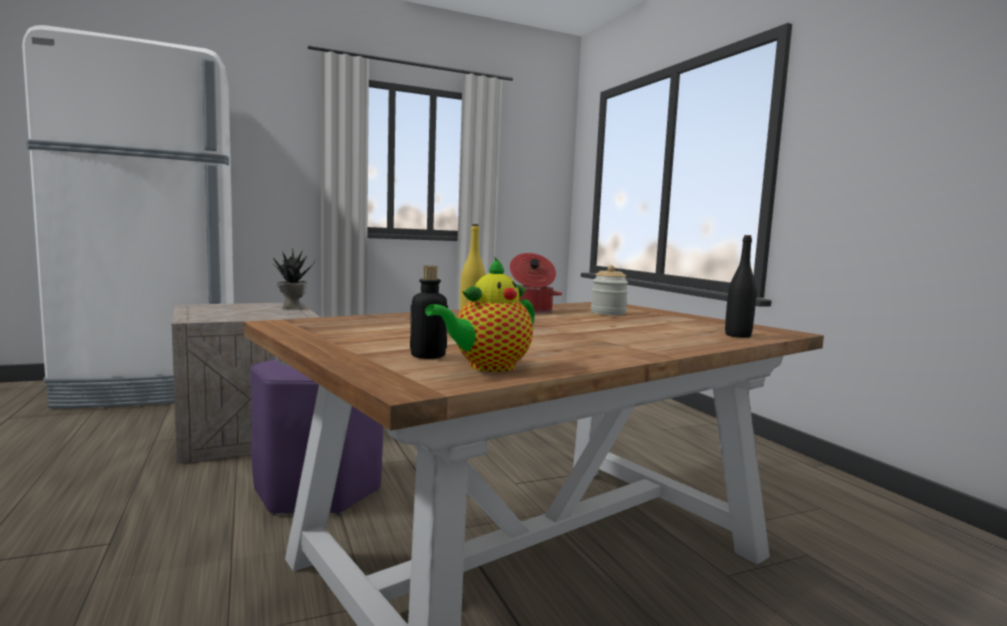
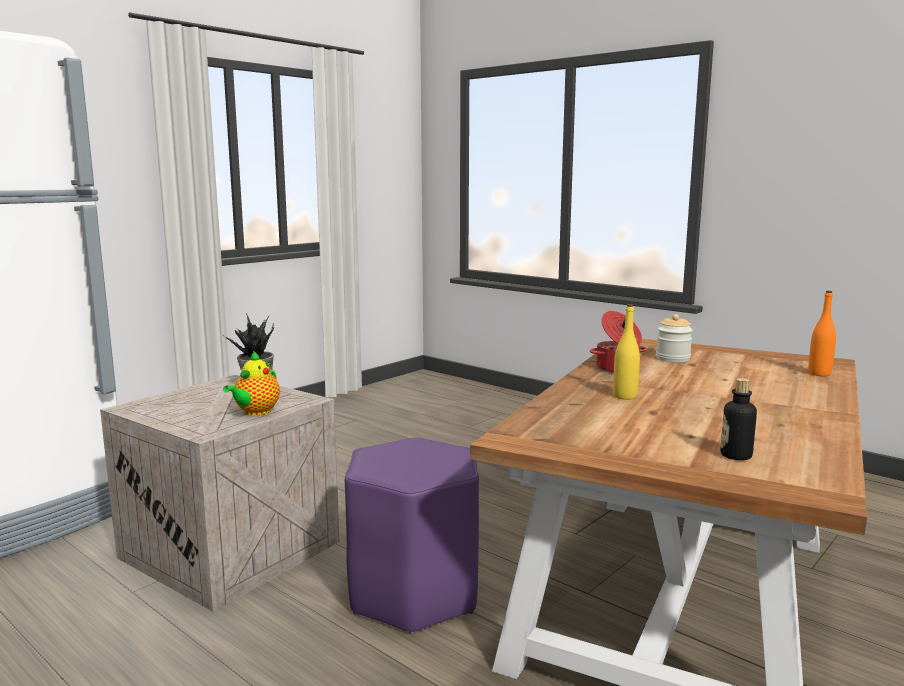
camera: 25 degrees left, 5 degrees up
(487, 367) = (802, 458): teapot -> teapot (255, 412)
(737, 335) = (819, 374): black bottle -> orange bottle

